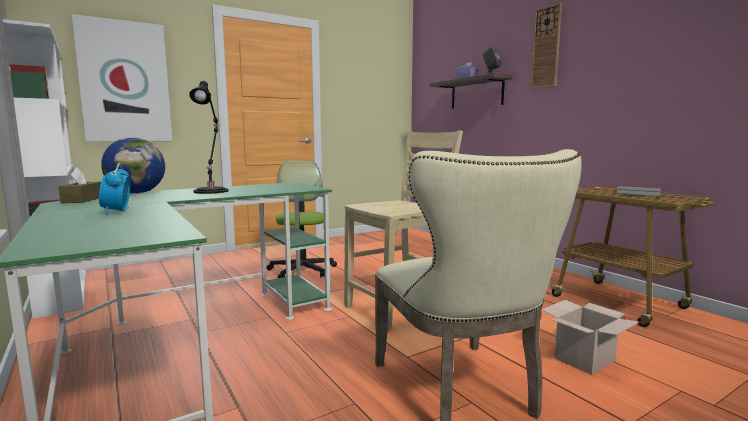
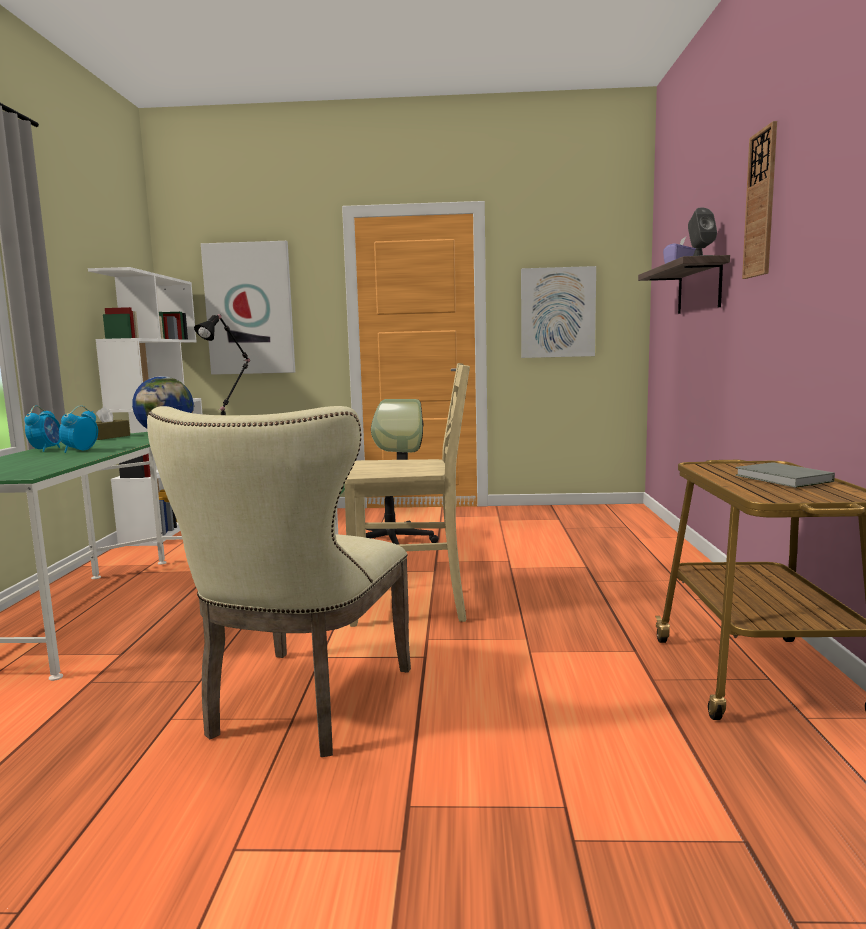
camera: 35 degrees right, 0 degrees up
(61, 214) = (46, 449): none -> alarm clock
(363, 104) = (557, 312): none -> picture
(584, 358) = (516, 724): cardboard box -> none

